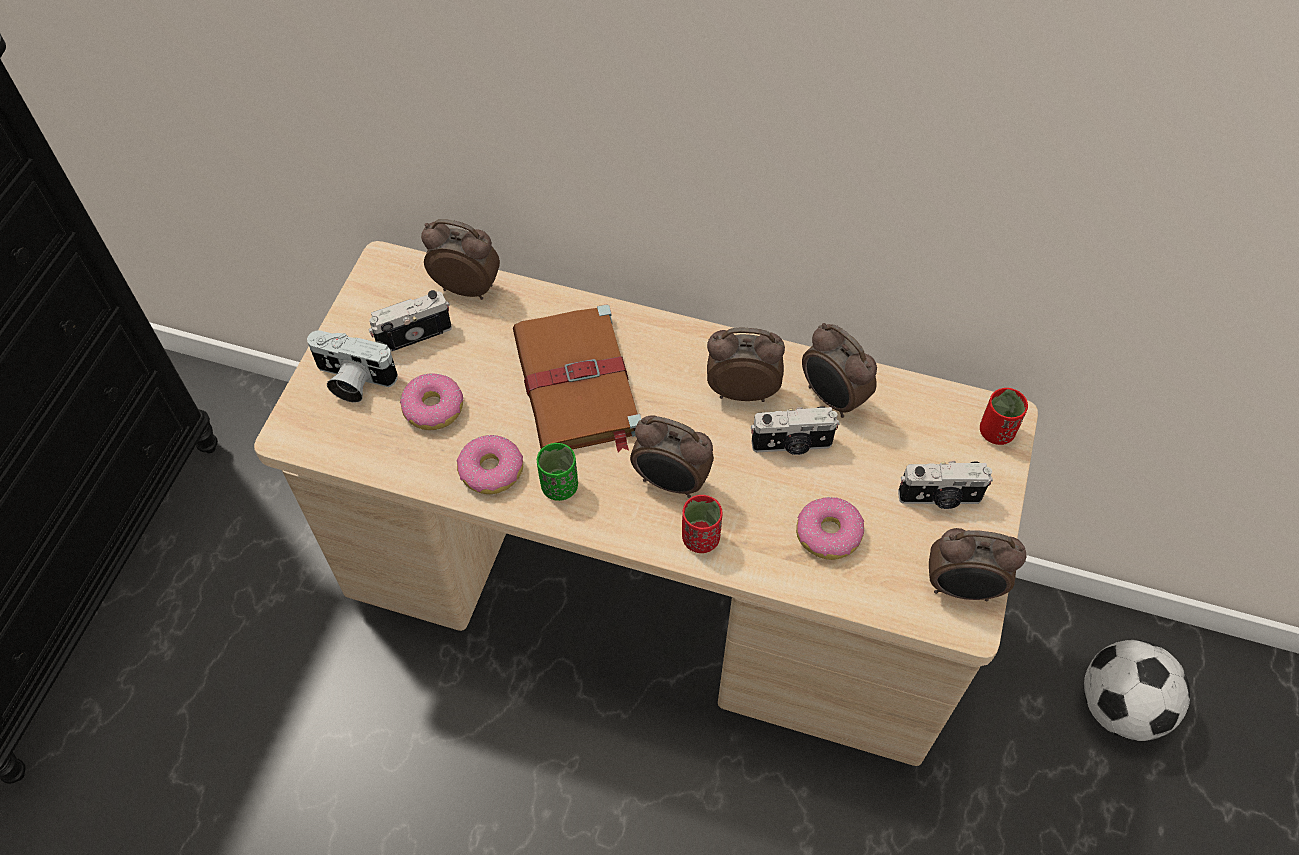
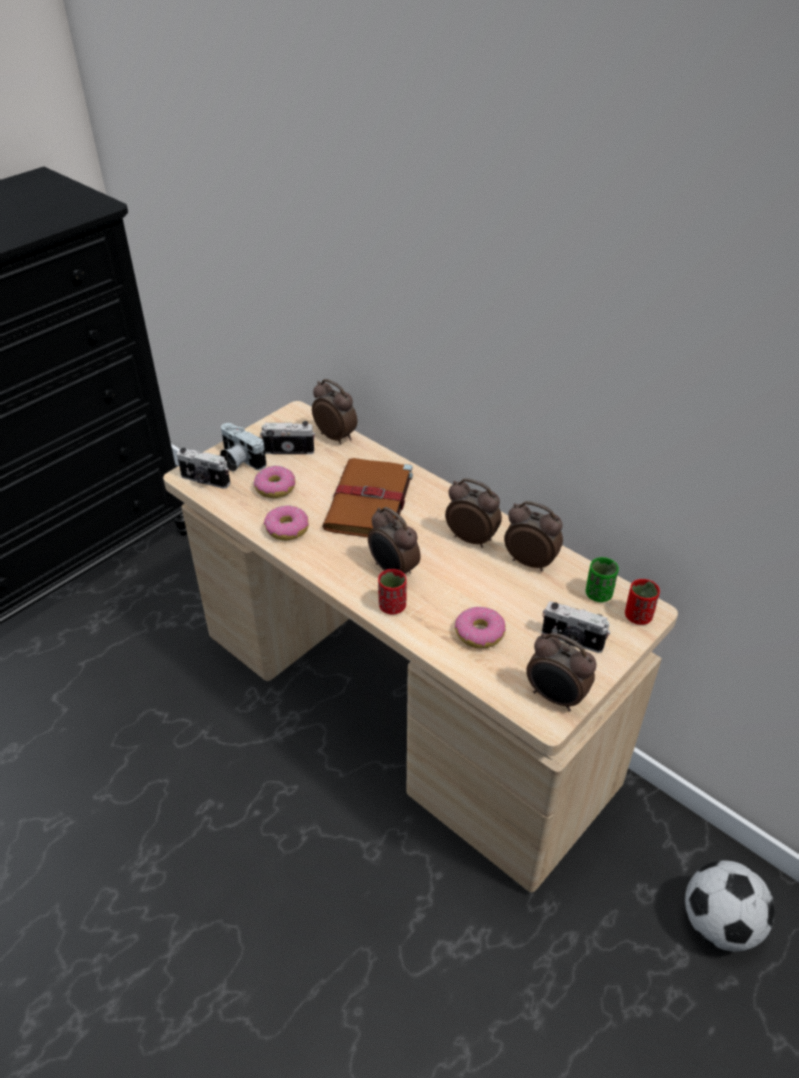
camera: 25 degrees right, 15 degrees down
(559, 486) = (322, 550): green cup -> green cup (598, 594)
(792, 445) = (486, 577): camera -> camera (204, 481)
(832, 398) = (530, 561): alarm clock -> alarm clock turned 135 degrees clockwise

